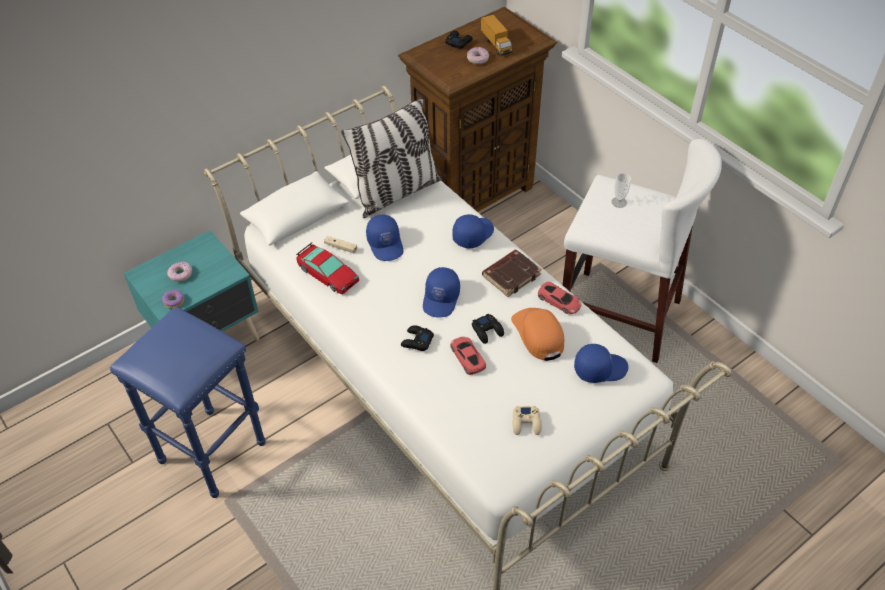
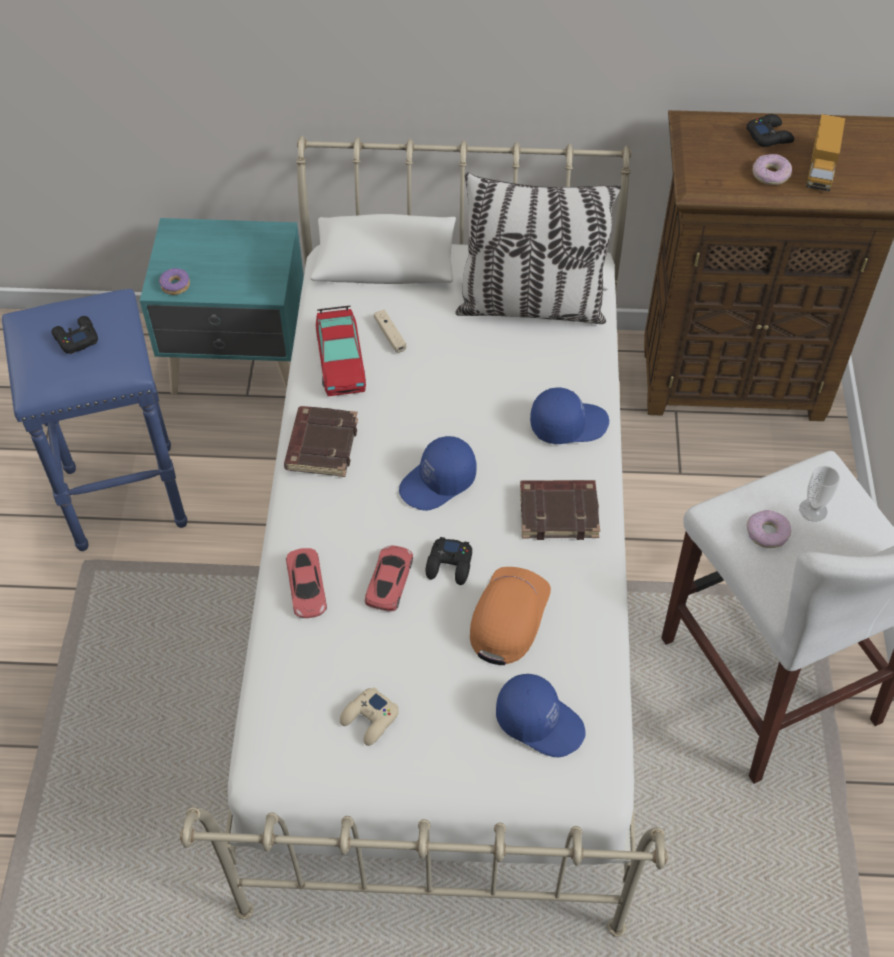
camera: 40 degrees right, 5 degrees up
(181, 274) = (213, 257): donut -> donut (767, 533)
(363, 319) = (321, 445): none -> brown book
(386, 244) = (446, 366): blue cap -> none
(416, 341) = (352, 516): black game controller -> black game controller (76, 338)
(559, 301) = (585, 591): red toy car -> red toy car (306, 587)

